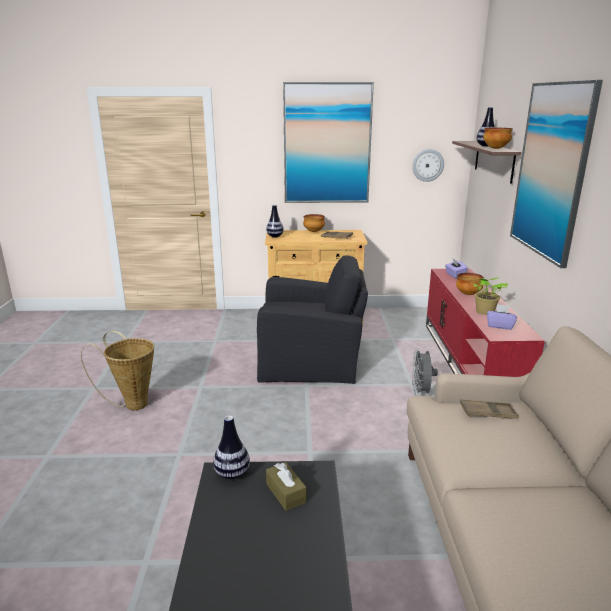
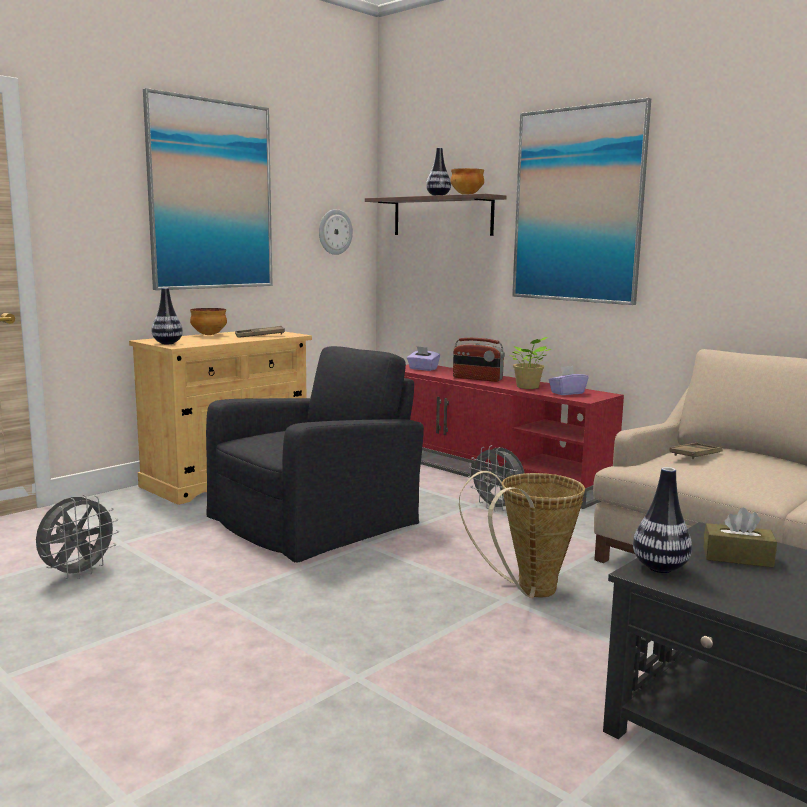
camera: 45 degrees left, 10 degrees down
(132, 403) = (141, 662): basket -> basket (528, 591)
(178, 351) = (78, 573): none -> grey fan
(468, 294) = (477, 379): bowl -> radio

